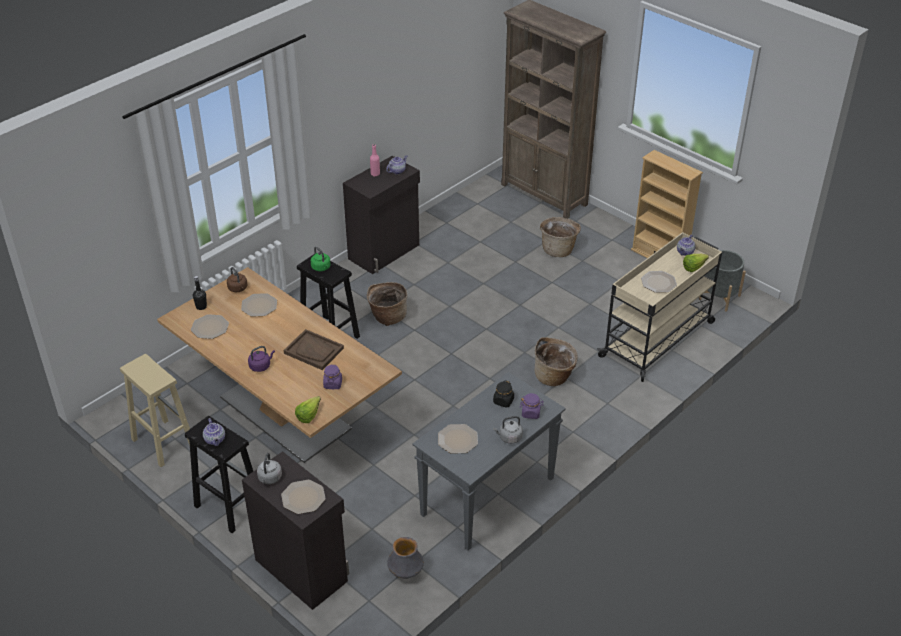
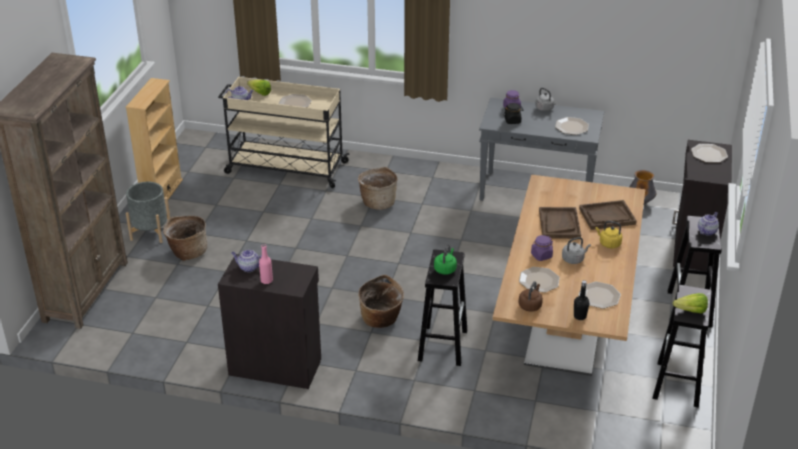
camera: 120 degrees left, 5 degrees down
(162, 442) = (677, 385): beige stool -> black stool
(261, 366) = (608, 243): purple kettle -> yellow kettle
(269, 478) = (714, 174): grey kettle -> grey kettle (574, 259)
(296, 385) = (607, 216): none -> brown tray
(311, 414) = (626, 196): lettuce -> lettuce (688, 311)
(333, 384) = (583, 199): purple jar -> purple jar (541, 256)
(719, 297) = (203, 152): grey planter -> grey planter (150, 232)

